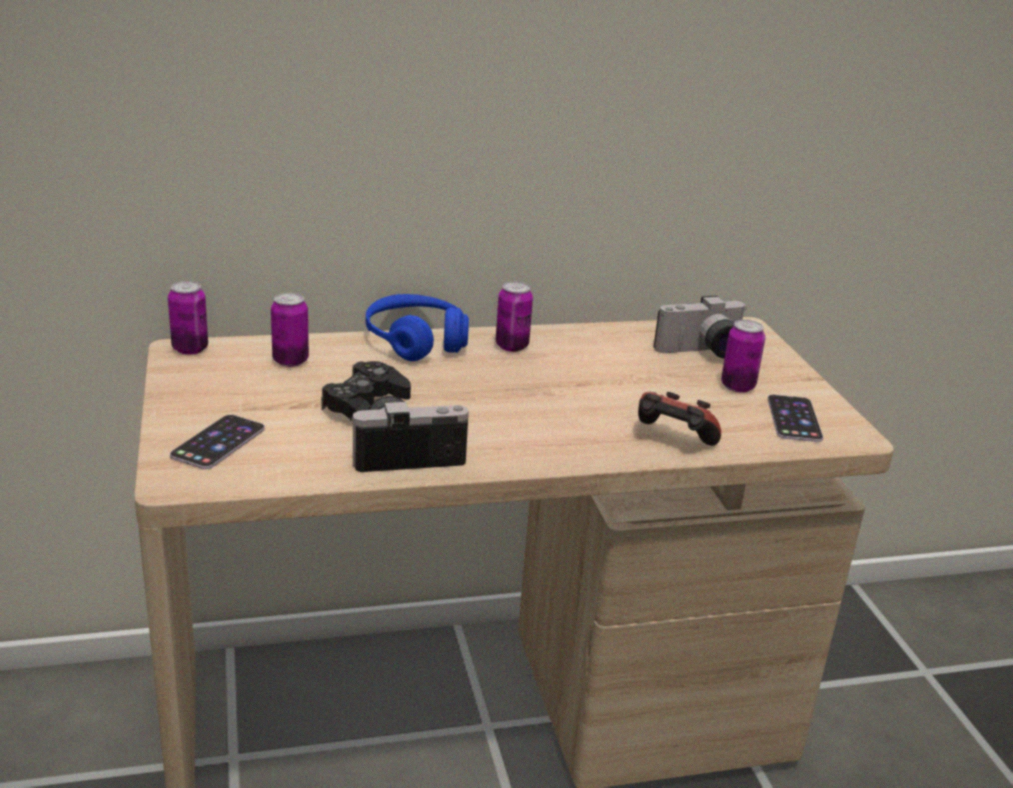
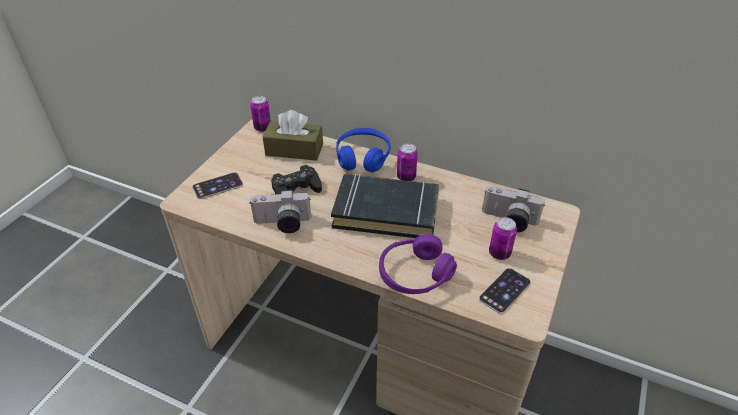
camera: 40 degrees right, 15 degrees up
(290, 361) = (294, 149): can -> brown tissue box
(406, 452) = (282, 224): camera -> camera turned 150 degrees clockwise
(539, 390) = (386, 212): none -> black book
(672, 441) = (415, 274): game controller -> purple headphones

